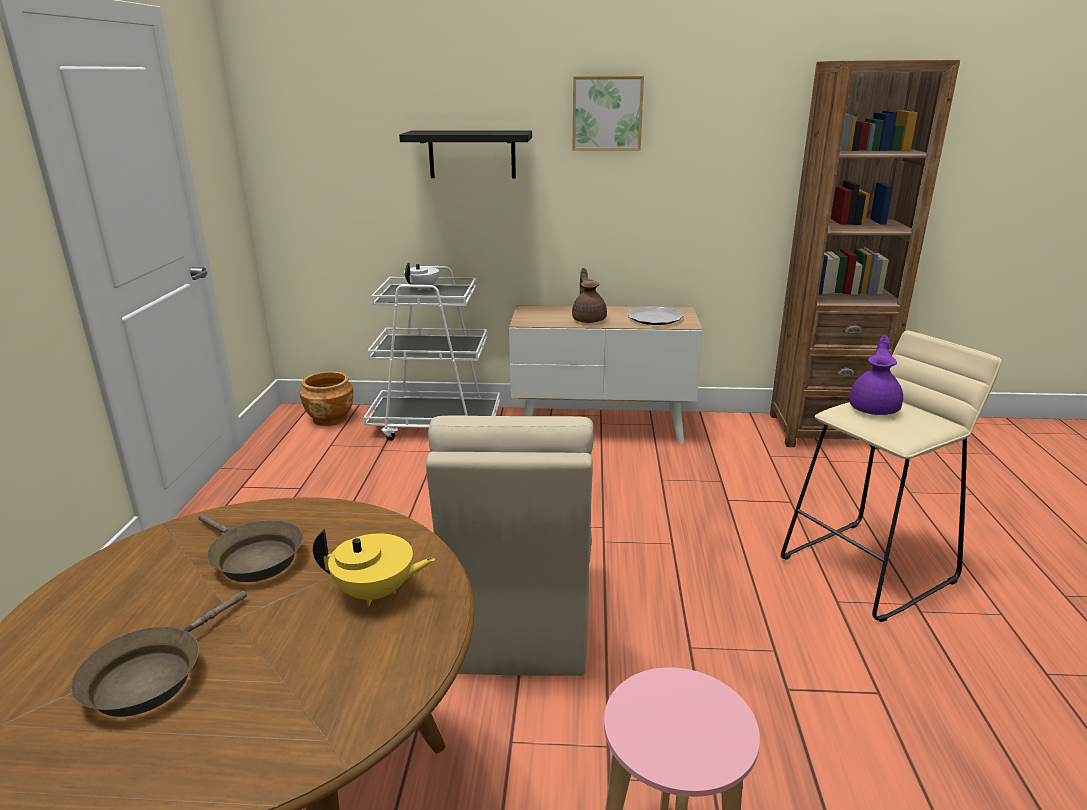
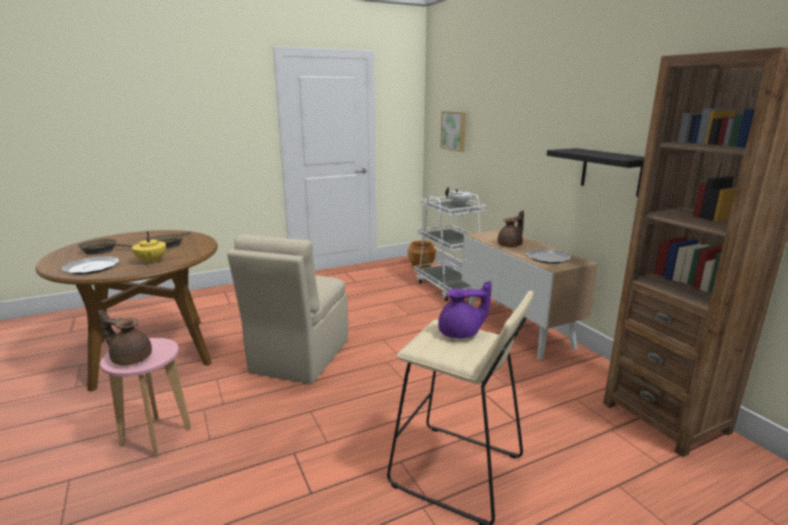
camera: 60 degrees right, 5 degrees down
(319, 698) = (91, 267): none -> plate
(472, 154) = (498, 128): black shelf -> black shelf (611, 172)
(519, 620) = (299, 357): beige chair -> beige chair turned 45 degrees counterclockwise
(607, 113) = (564, 104): picture -> picture (454, 131)
(695, 738) = (130, 358): none -> brown teapot

